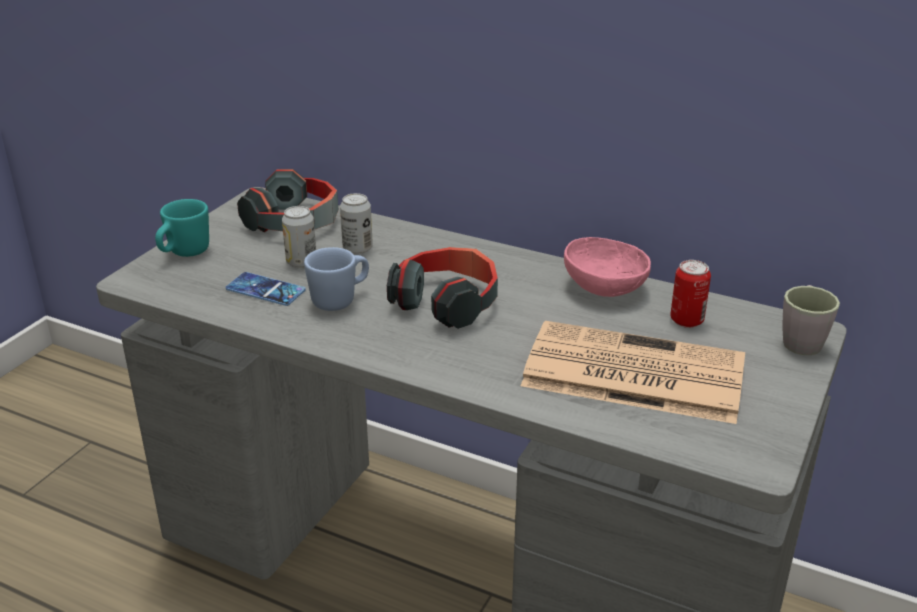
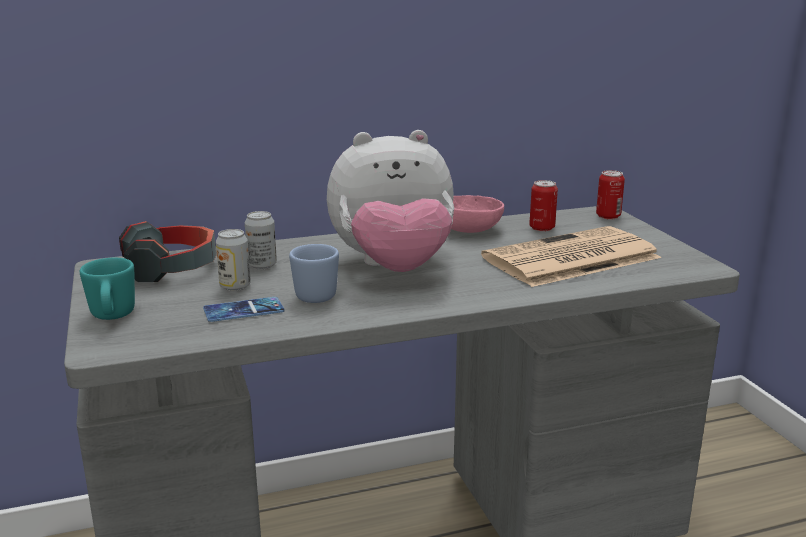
camera: 45 degrees left, 10 degrees down
(447, 302) = (393, 268): headphones -> plush toy
(802, 339) = (608, 216): grey mug -> can

